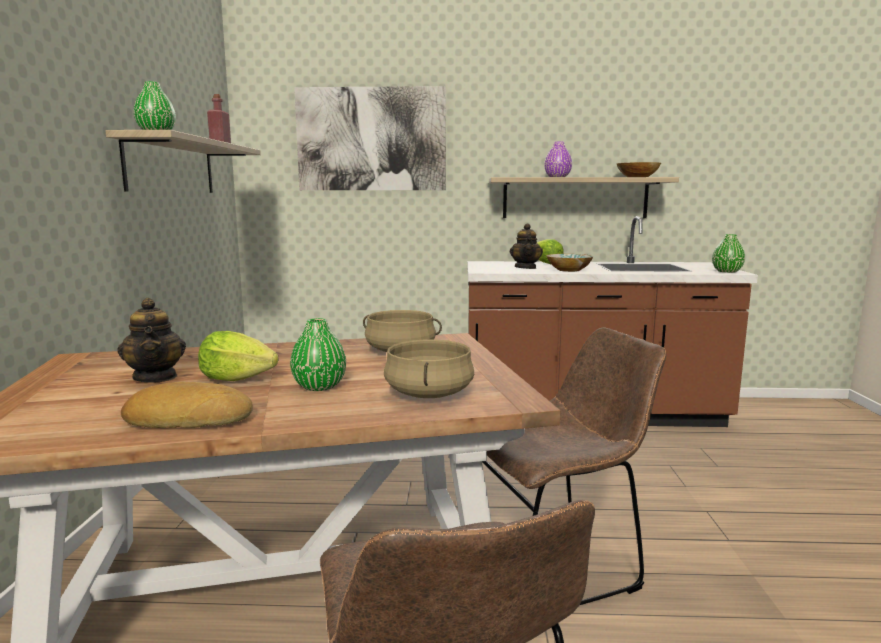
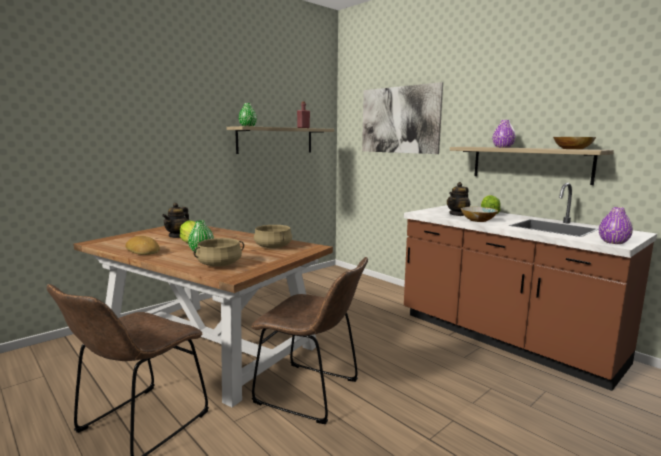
camera: 45 degrees right, 0 degrees up
(727, 271) = (613, 242): green vase -> purple vase

